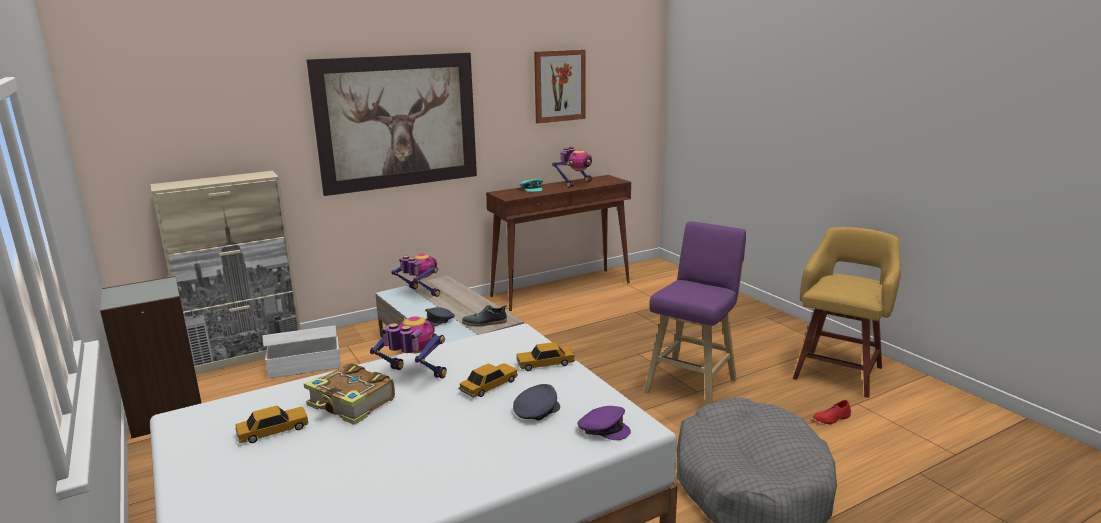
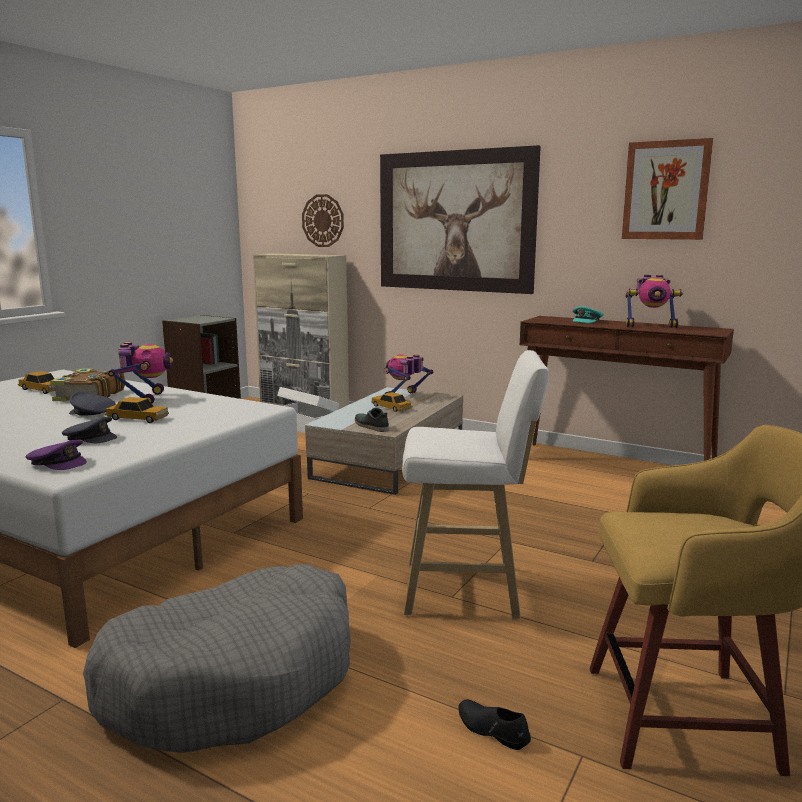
camera: 60 degrees right, 5 degrees down
(230, 135) = (323, 220): none -> wall clock
(420, 293) = (405, 397): toy robot -> toy robot turned 150 degrees counterclockwise
(439, 320) = (355, 413): grey cap -> grey cap (91, 413)
(545, 363) = (197, 426): toy car -> toy car (391, 407)
(603, 429) = (59, 463): purple cap -> purple cap turned 60 degrees counterclockwise
(693, 384) = (468, 590): purple stool -> white stool
(831, 418) = (492, 729): red shoe -> black shoe

